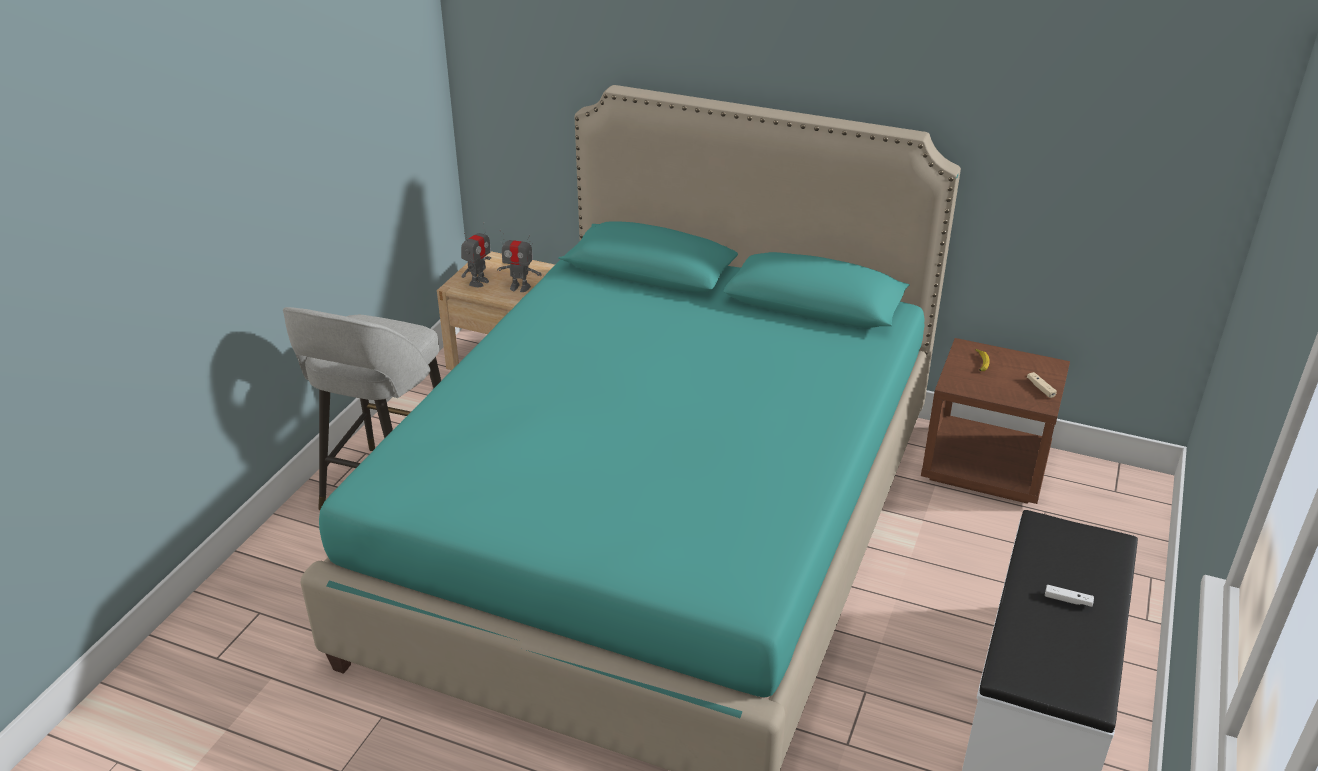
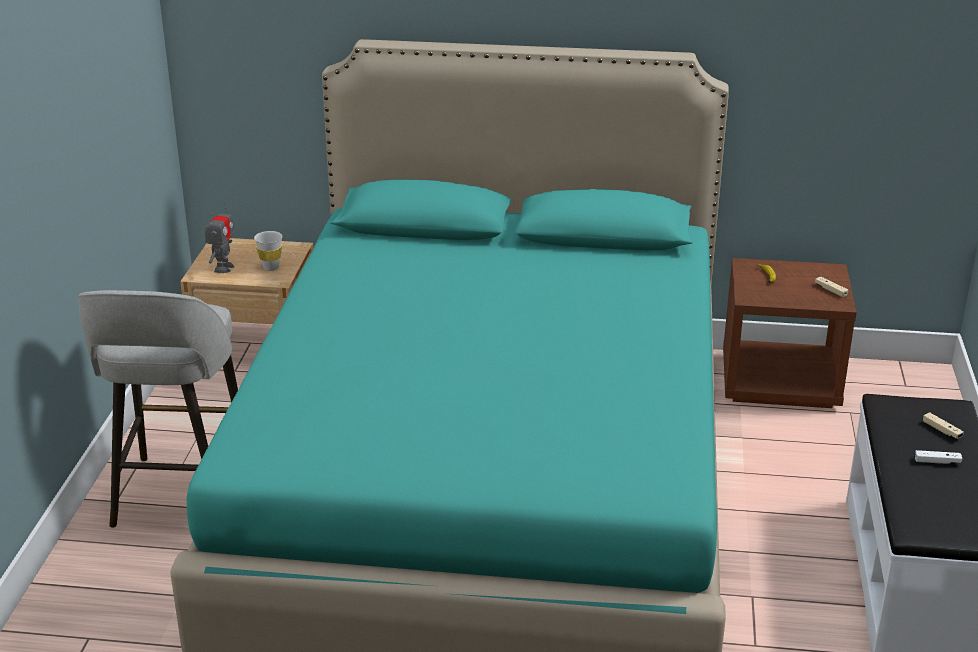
camera: 15 degrees left, 5 degrees down
(520, 287) = (271, 267): toy robot -> white cup
(1088, 565) = (942, 430): none -> beige game controller

